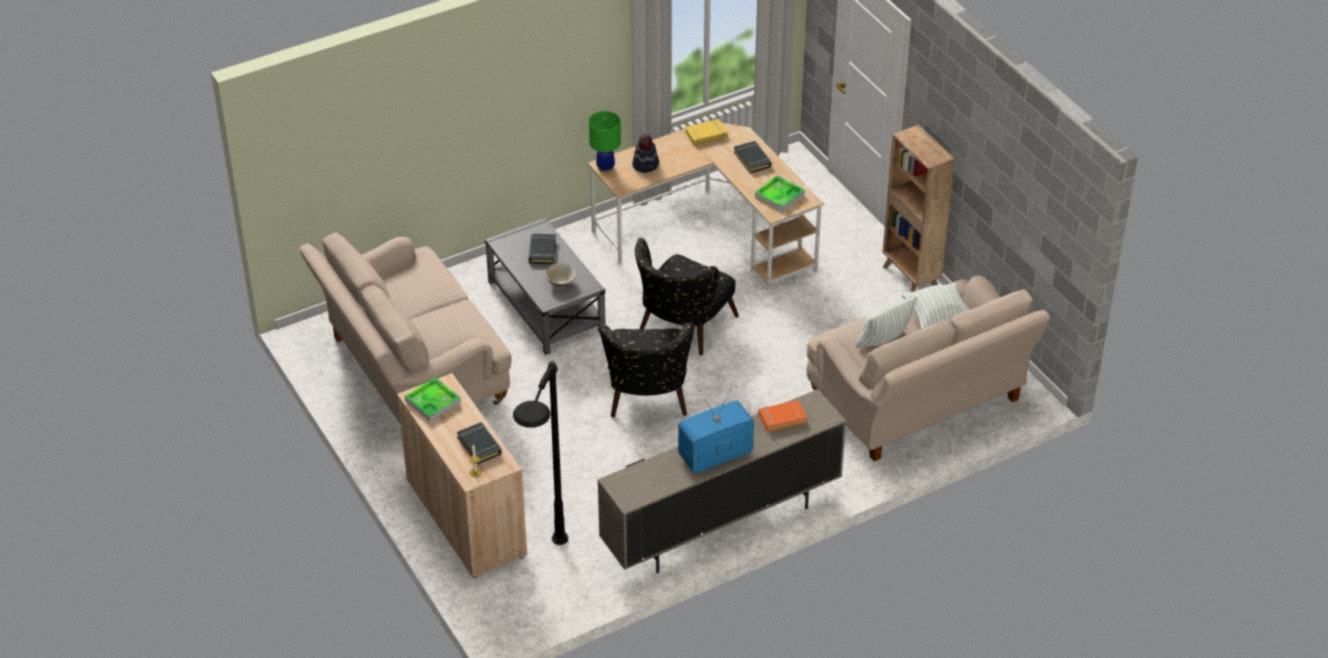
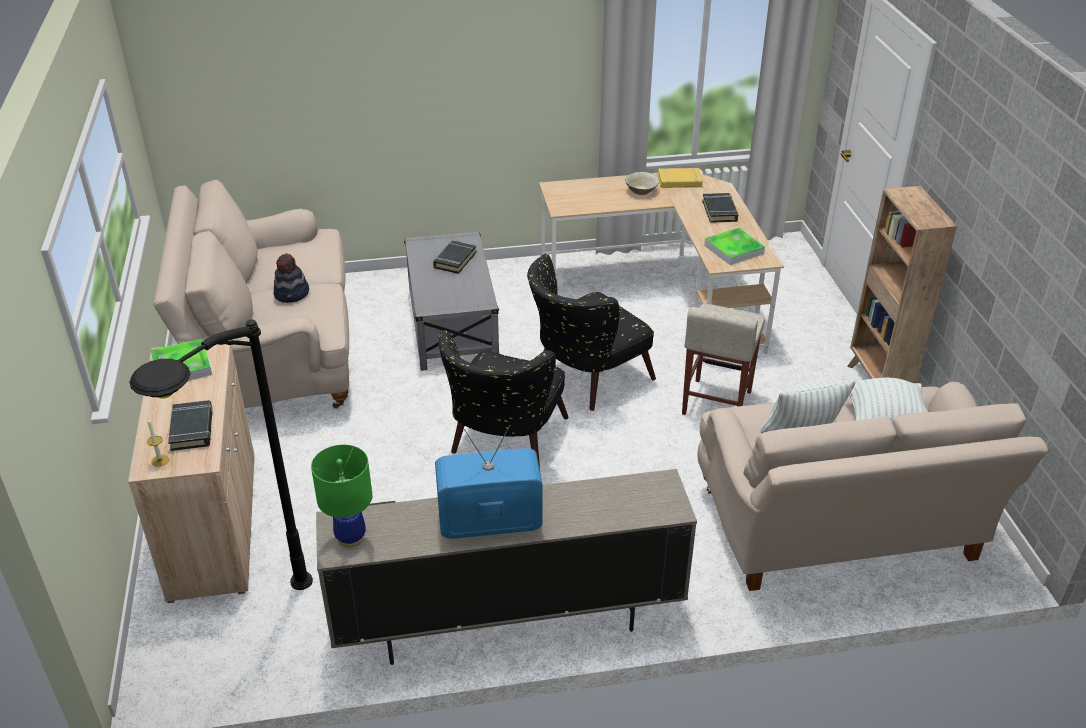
camera: 20 degrees right, 5 degrees down
(560, 282) = (454, 292): beige bowl -> beige bowl (641, 191)
(605, 168) = (554, 190): green table lamp -> green table lamp (351, 538)
(646, 164) = (599, 195): hat -> hat (292, 294)
(782, 418) = (608, 495): orange book -> none
(794, 325) = (716, 403): none -> beige stool

